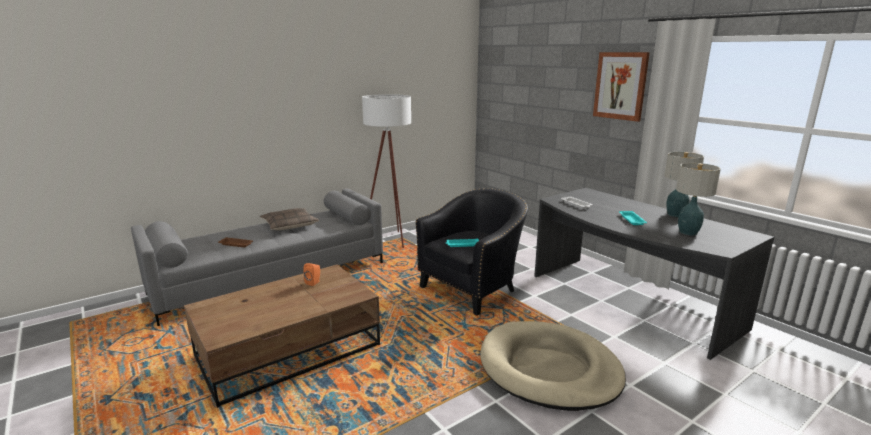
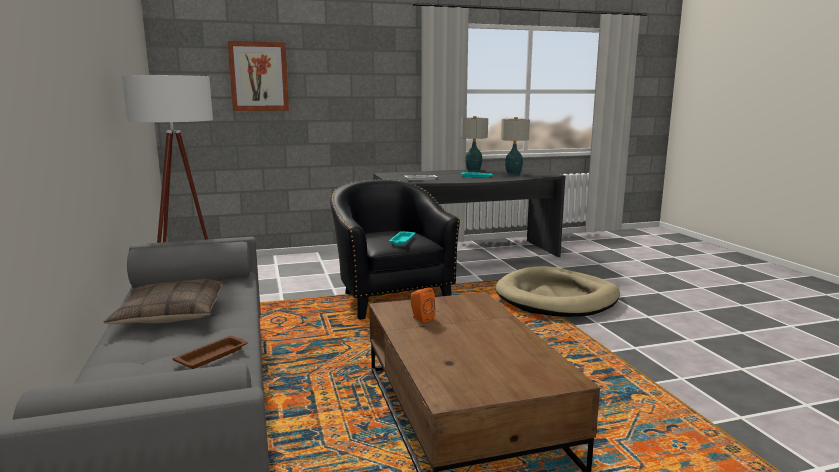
camera: 70 degrees left, 5 degrees down
(620, 86) = (382, 67): picture -> picture (259, 76)

